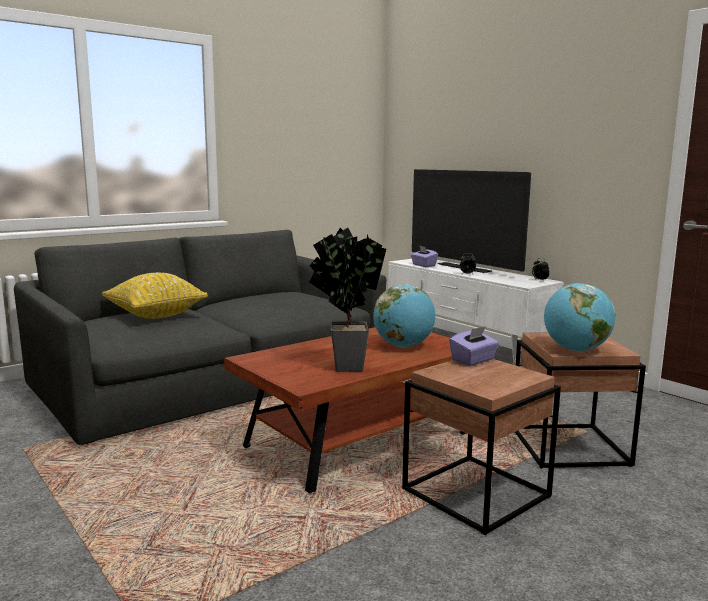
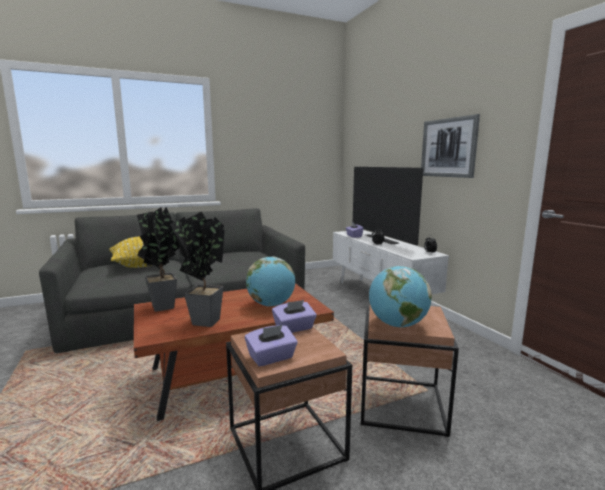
camera: 15 degrees right, 0 degrees up
(269, 355) = (165, 305): none -> potted plant
(484, 385) = (271, 358): none -> purple tissue box
(558, 147) = (448, 147): none -> picture

